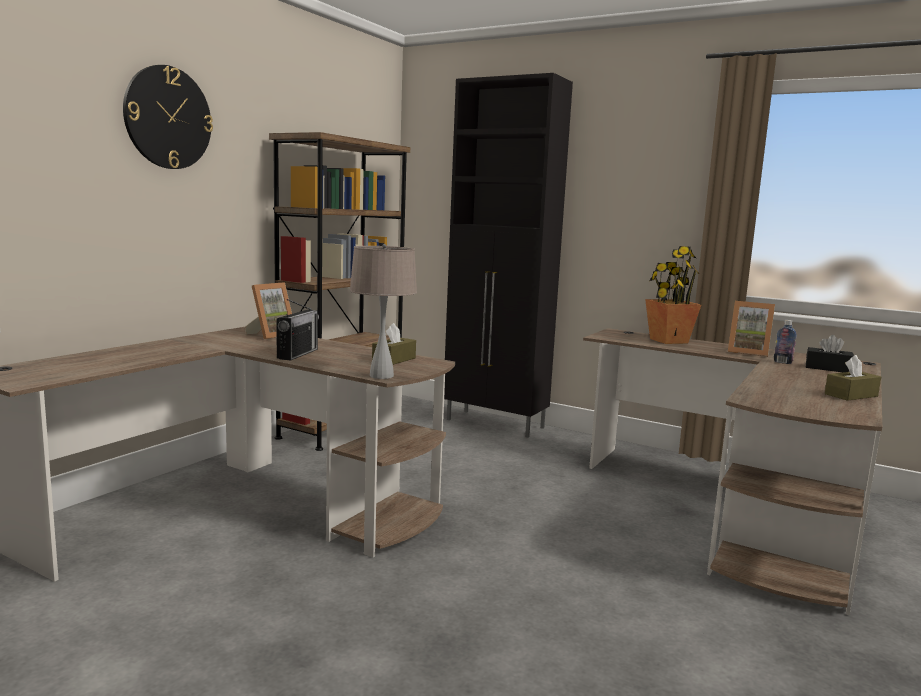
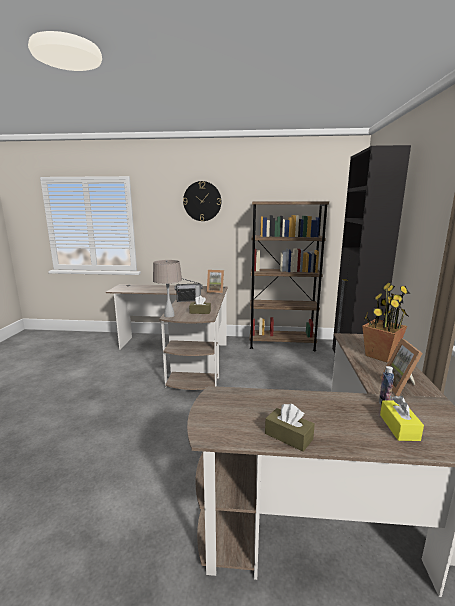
camera: 65 degrees right, 5 degrees up
(827, 368) = (399, 427): black tissue box -> yellow tissue box

